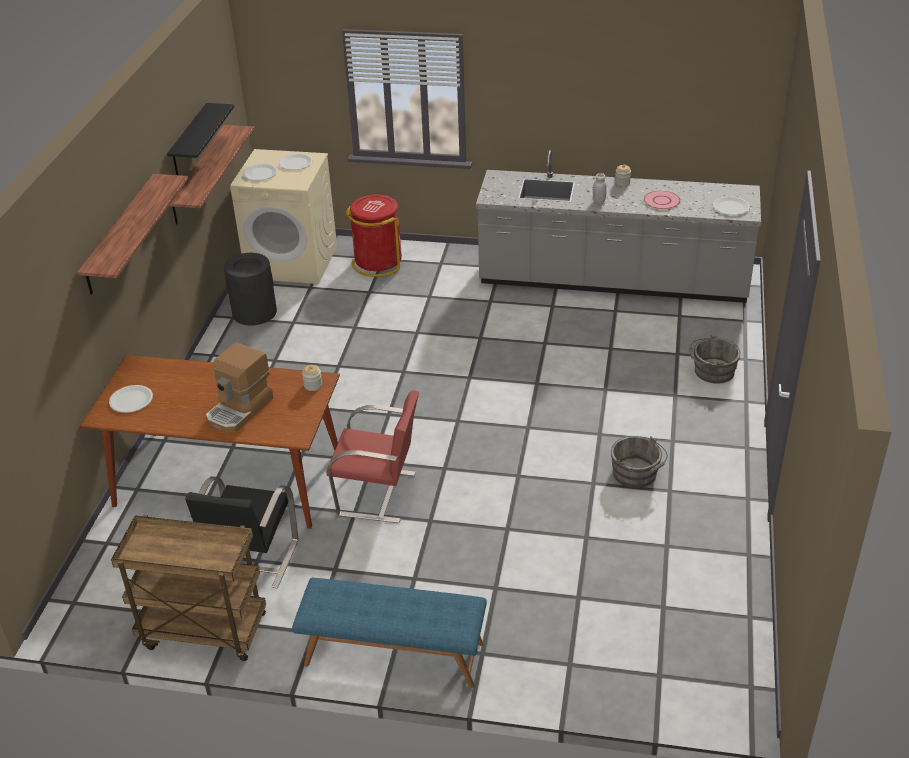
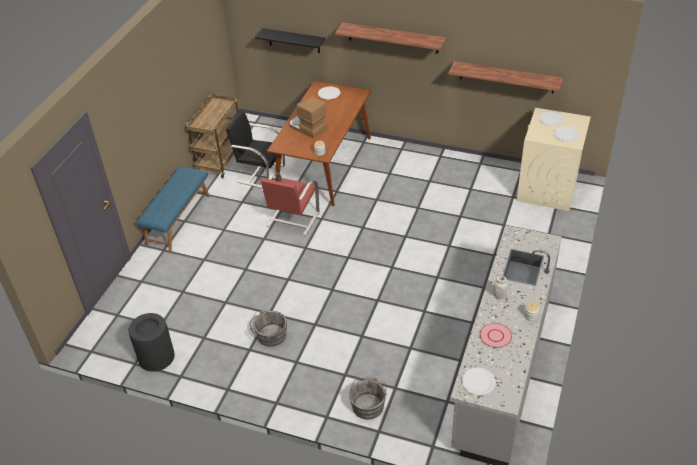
camera: 100 degrees right, 5 degrees up
(189, 141) = (505, 53): black shelf -> black shelf (294, 40)
(254, 312) = (485, 172): black trash can -> black trash can (156, 357)
(377, 262) = (543, 231): red trash can -> none

